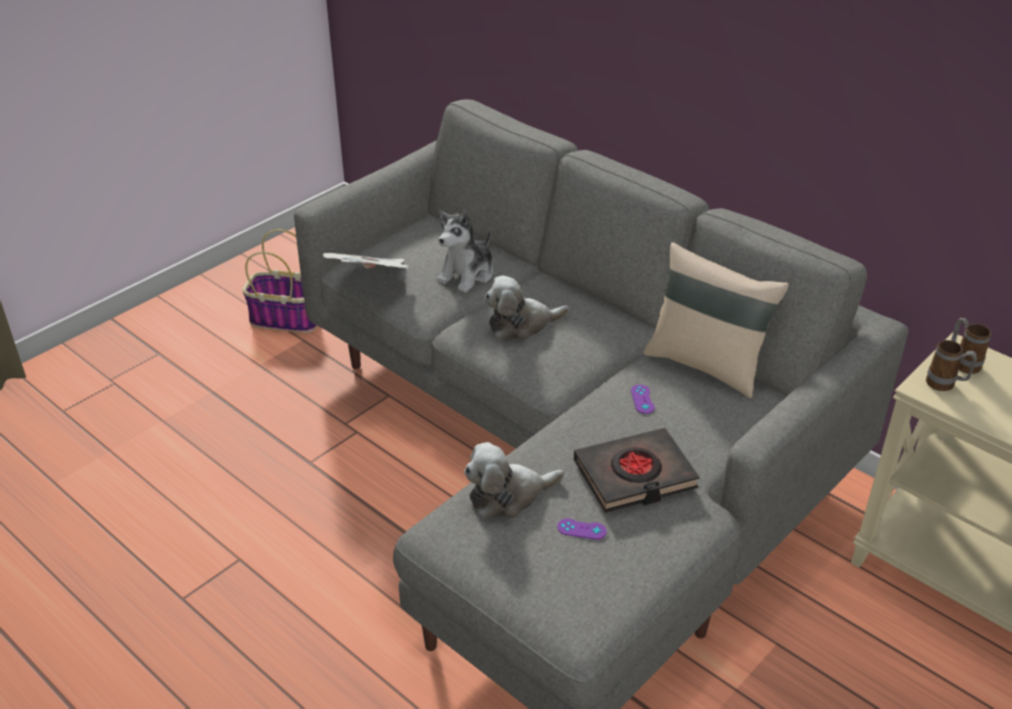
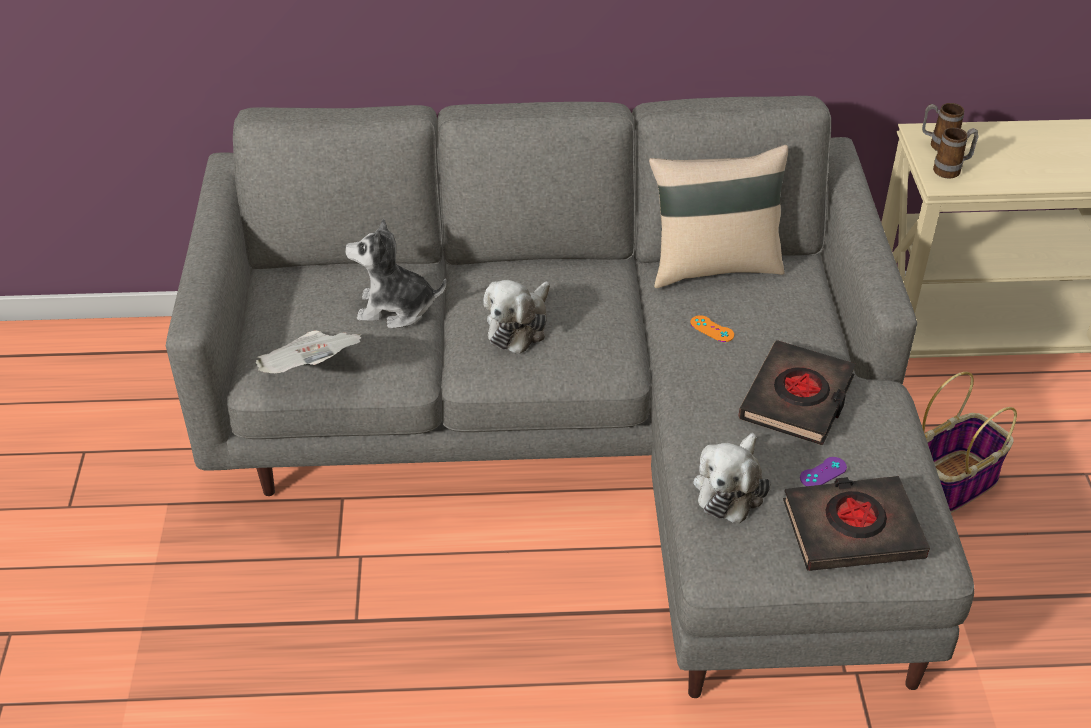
camera: 45 degrees left, 5 degrees up
(287, 319) = (117, 493): basket -> basket (951, 483)
(467, 274) = (395, 308): plush toy -> plush toy turned 105 degrees clockwise
(546, 575) = (852, 529): none -> black book
(642, 399) = (712, 329): purple game controller -> orange game controller

